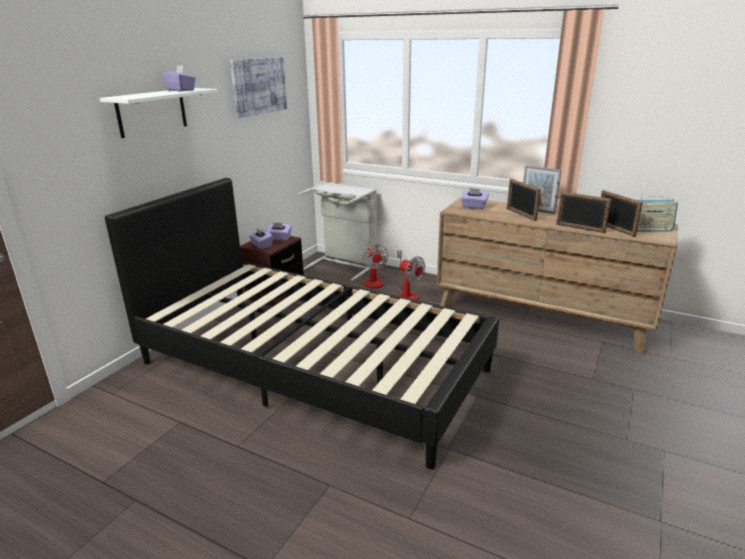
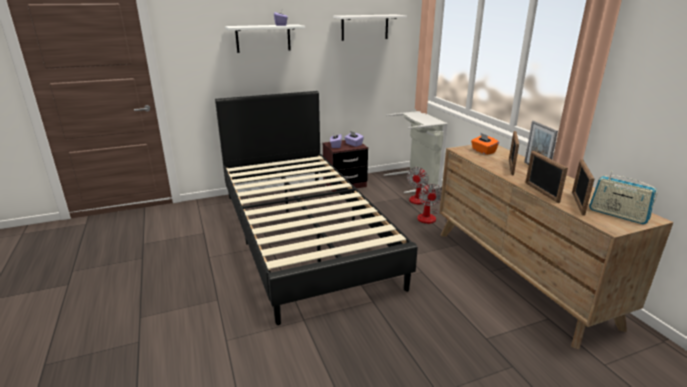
camera: 40 degrees right, 0 degrees up
(259, 86) = (365, 27): picture -> white shelf
(473, 207) = (483, 151): purple tissue box -> orange tissue box

